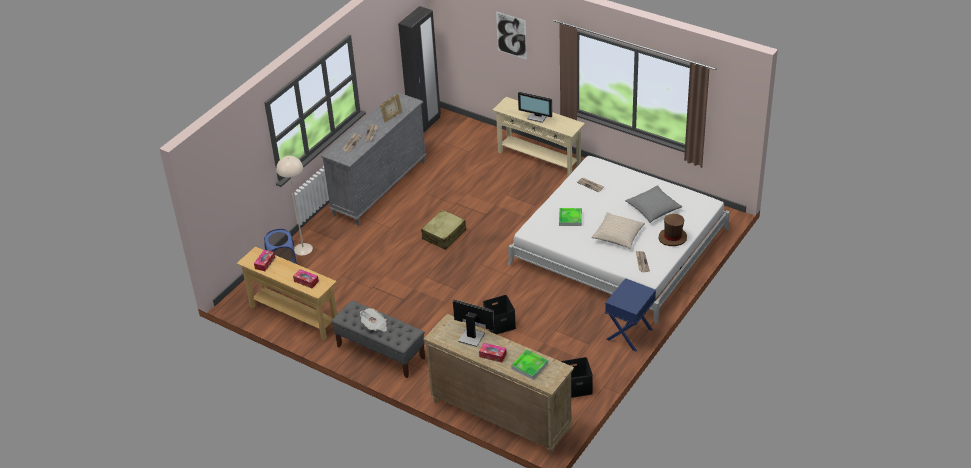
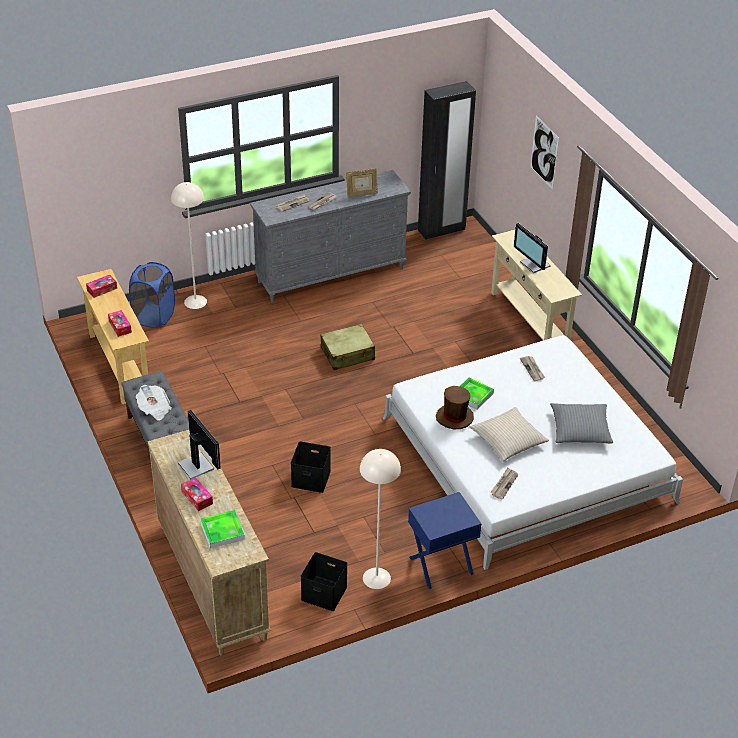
camera: 30 degrees right, 0 degrees up
(598, 361) = (376, 578): none -> beige floor lamp
(672, 238) = (569, 474): brown hat -> brown hat (454, 417)

